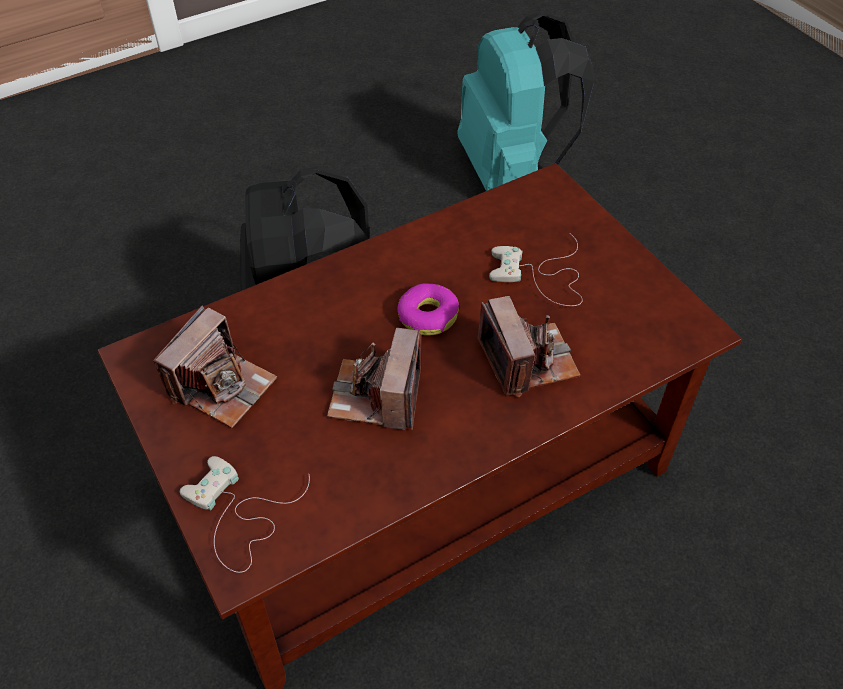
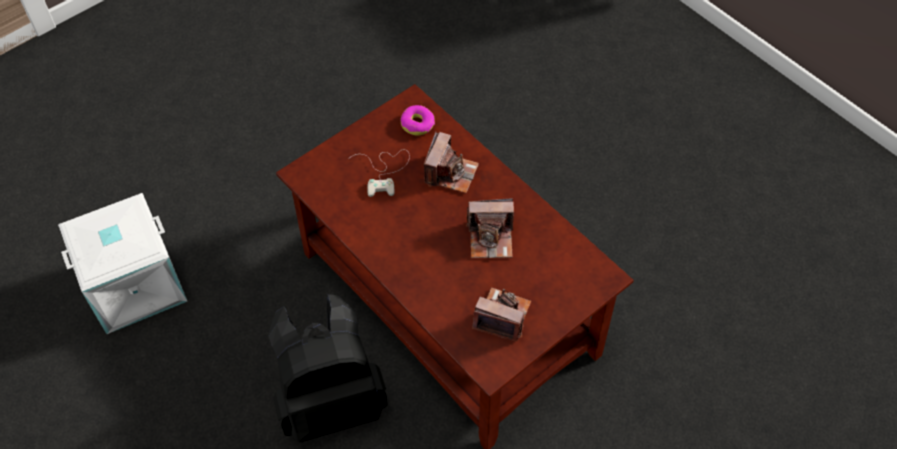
camera: 100 degrees left, 5 degrees up
(239, 514) = (580, 285): white game controller -> none
(427, 316) = (427, 223): donut -> donut (417, 124)
(511, 170) = (135, 283): turquoise backpack -> white storage box
(527, 360) = (450, 173): camera -> camera turned 135 degrees clockwise

